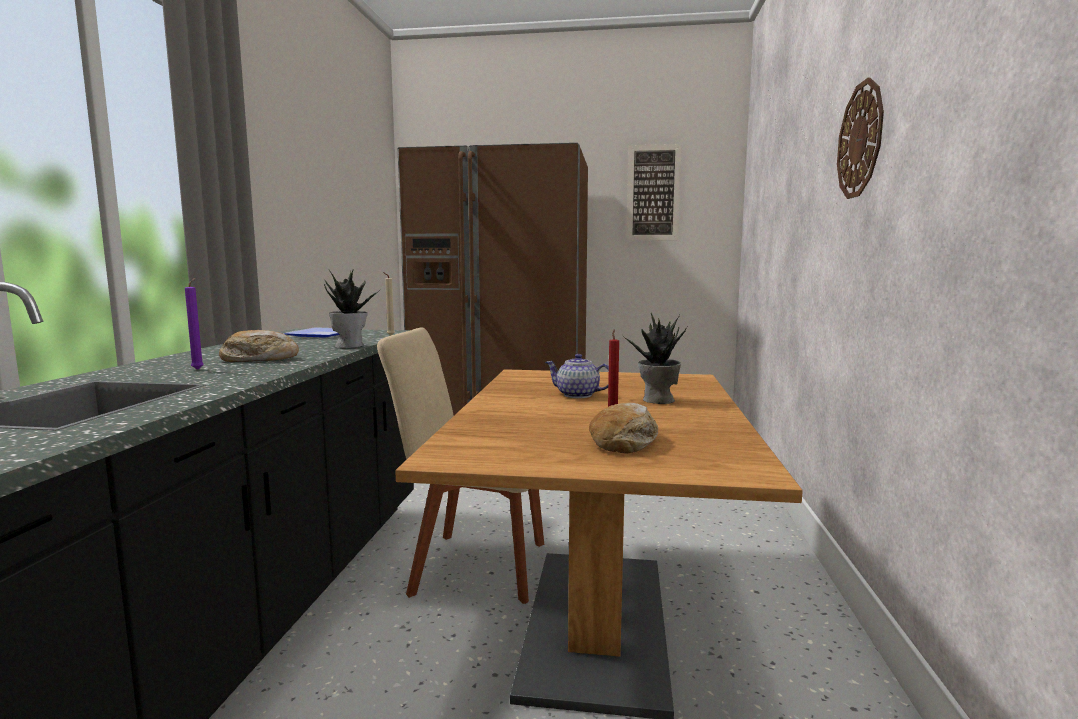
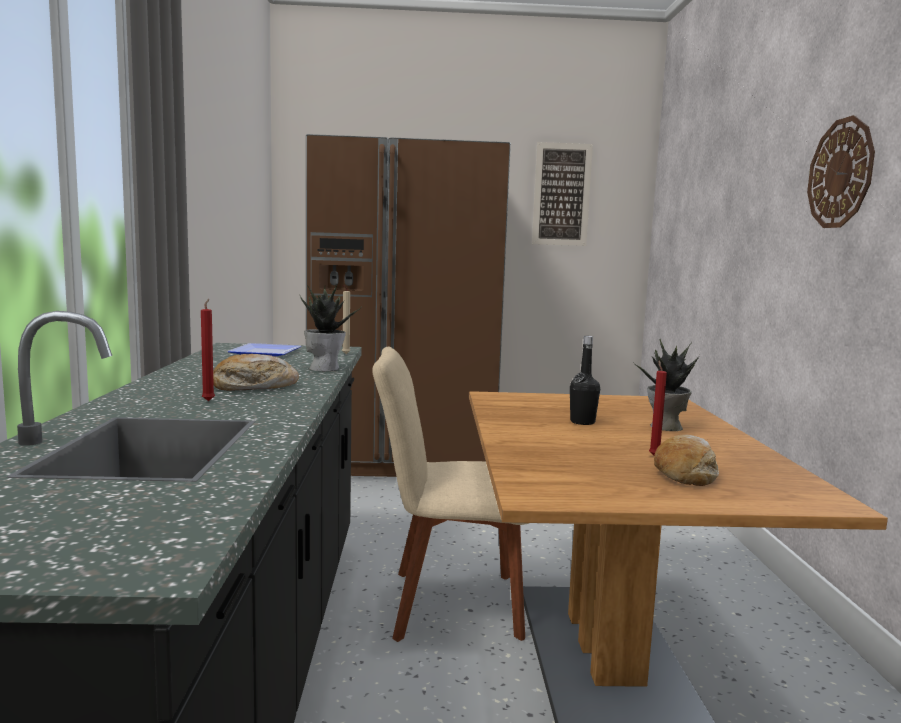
camera: 10 degrees left, 0 degrees up
(199, 369) = (209, 400): purple candle -> red candle
(578, 395) = (582, 422): teapot -> black bottle

